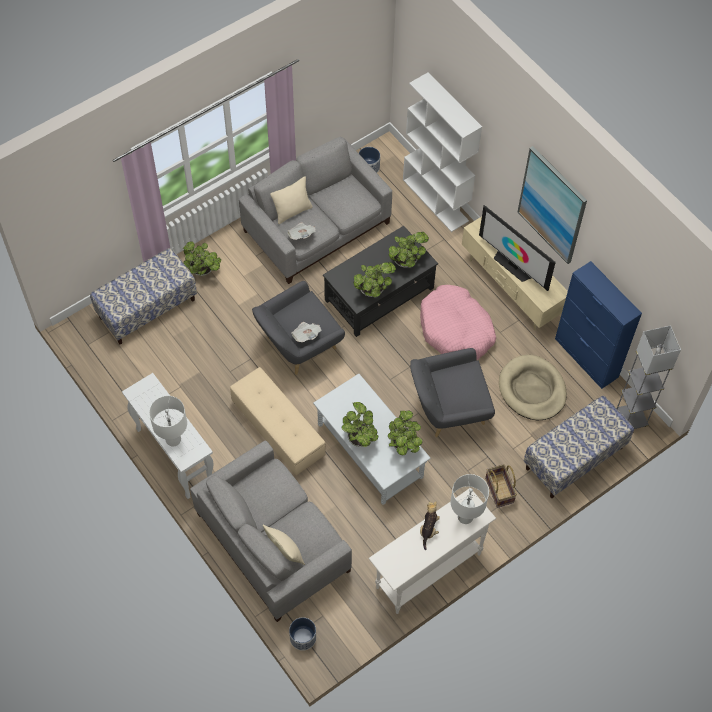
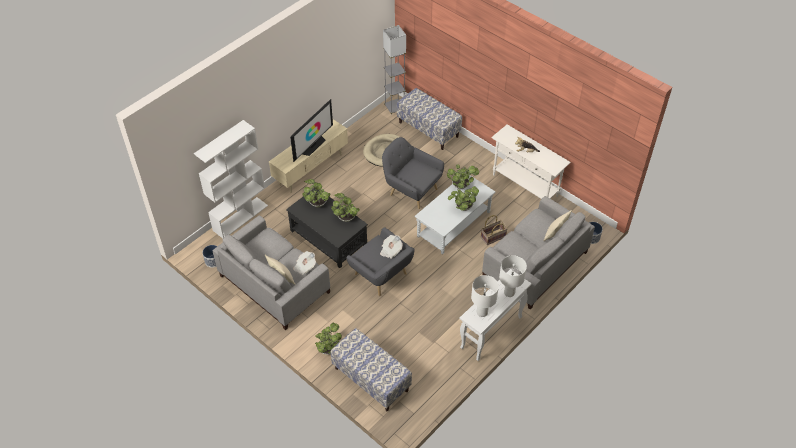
camera: 100 degrees left, 10 degrees down
(277, 429) = (452, 276): beige ottoman -> none
(448, 409) = (411, 190): grey armchair -> grey armchair turned 150 degrees clockwise
(456, 330) = (349, 193): pink dog bed -> none
(465, 517) = (511, 136): white table lamp -> white table lamp (482, 312)
(500, 490) = (460, 159): basket -> basket (493, 236)
(552, 205) = (297, 90): picture -> none
(586, 358) = (356, 129): blue cabinet -> none

